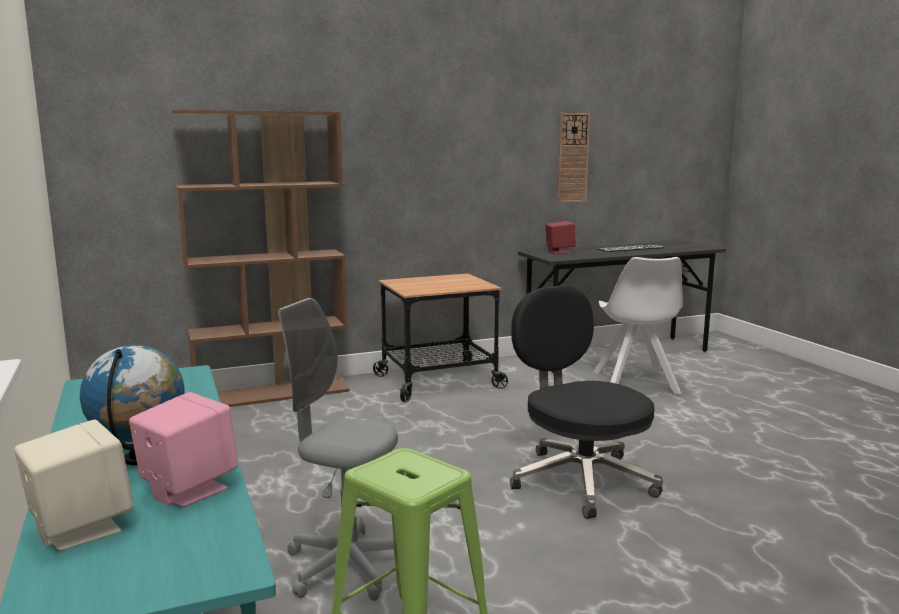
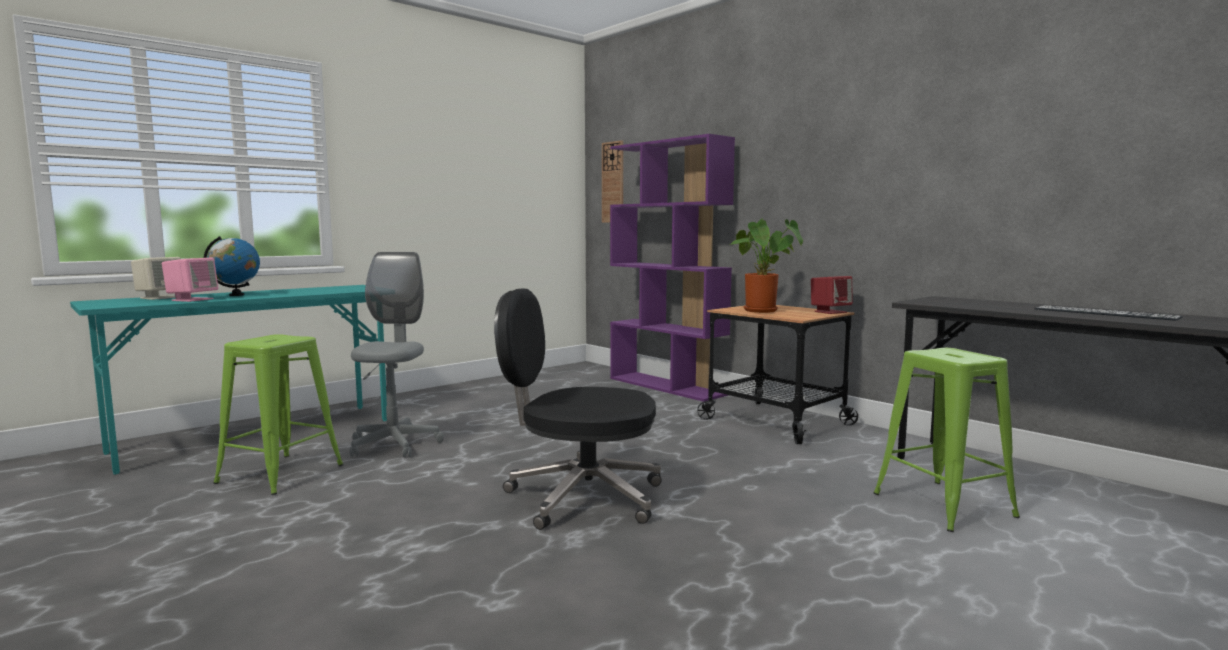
camera: 70 degrees right, 5 degrees down
(273, 394) = (667, 386): brown bookcase -> purple bookcase
(436, 286) = (763, 311): none -> potted plant
(559, 251) = (972, 301): red speaker -> red speaker (830, 312)
(572, 158) = (1039, 166): wall clock -> wall clock (613, 182)
(580, 480) = (581, 497): black office chair -> black office chair turned 120 degrees counterclockwise
(635, 384) = (944, 505): white chair -> green stool

